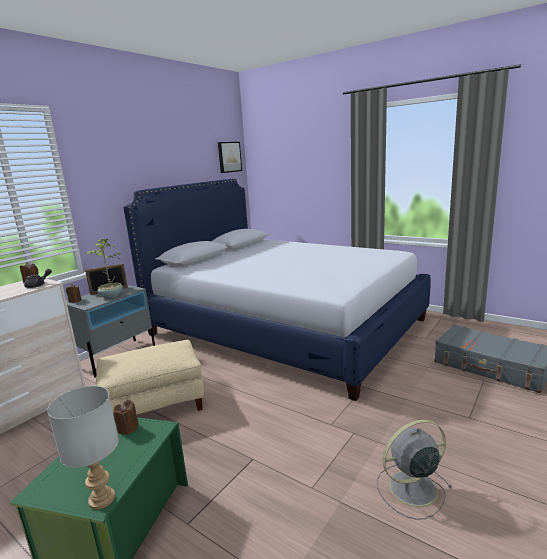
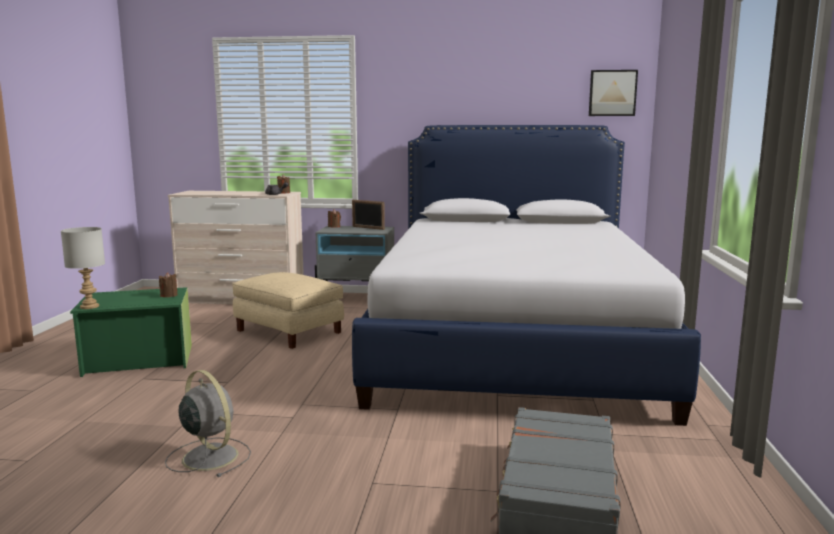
camera: 60 degrees right, 5 degrees down
(111, 296) = (355, 230): potted plant -> none

